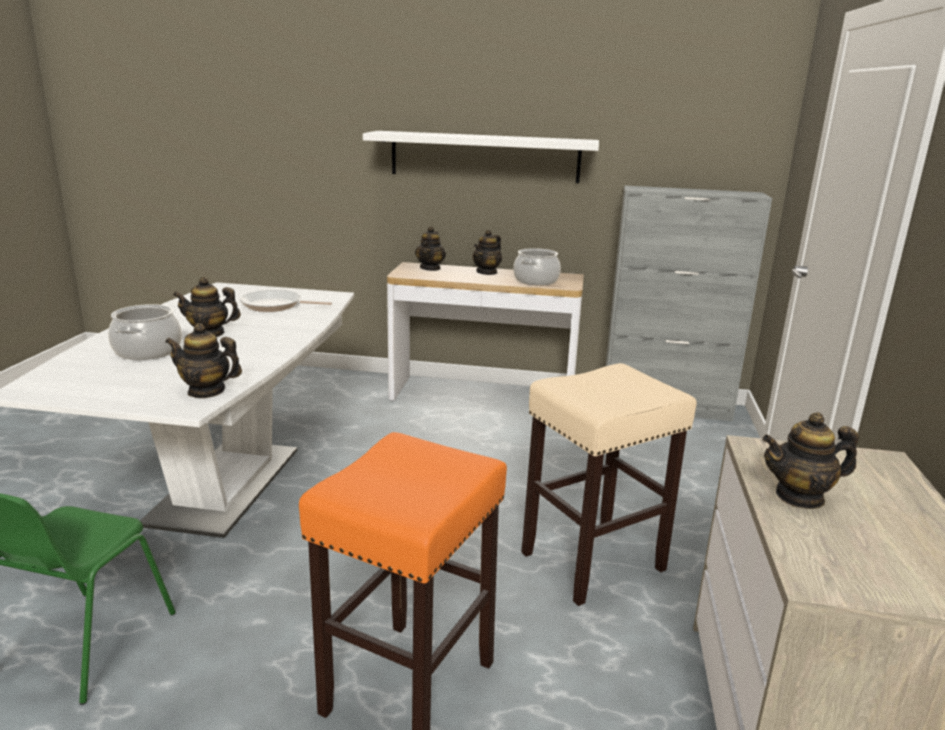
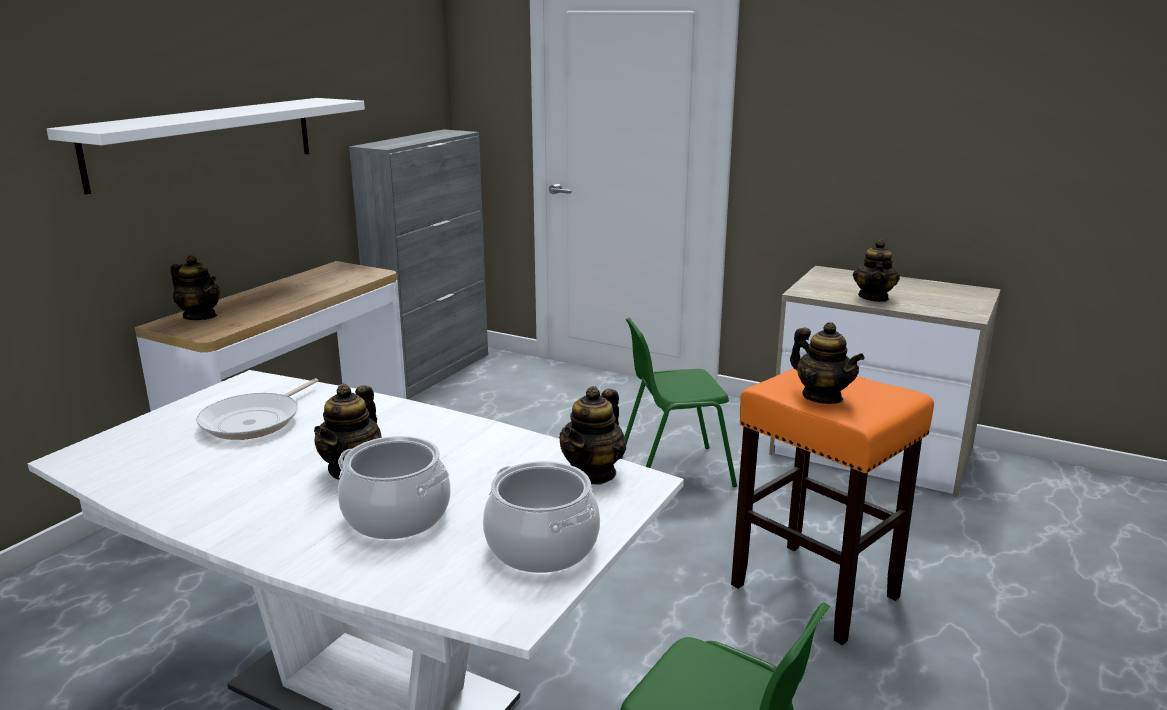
camera: 70 degrees left, 0 degrees up
(487, 272) = (266, 294): teapot -> teapot (822, 397)
(535, 280) = (335, 281): cooking pot -> cooking pot (541, 546)
(594, 561) = (673, 471): beige stool -> green chair

